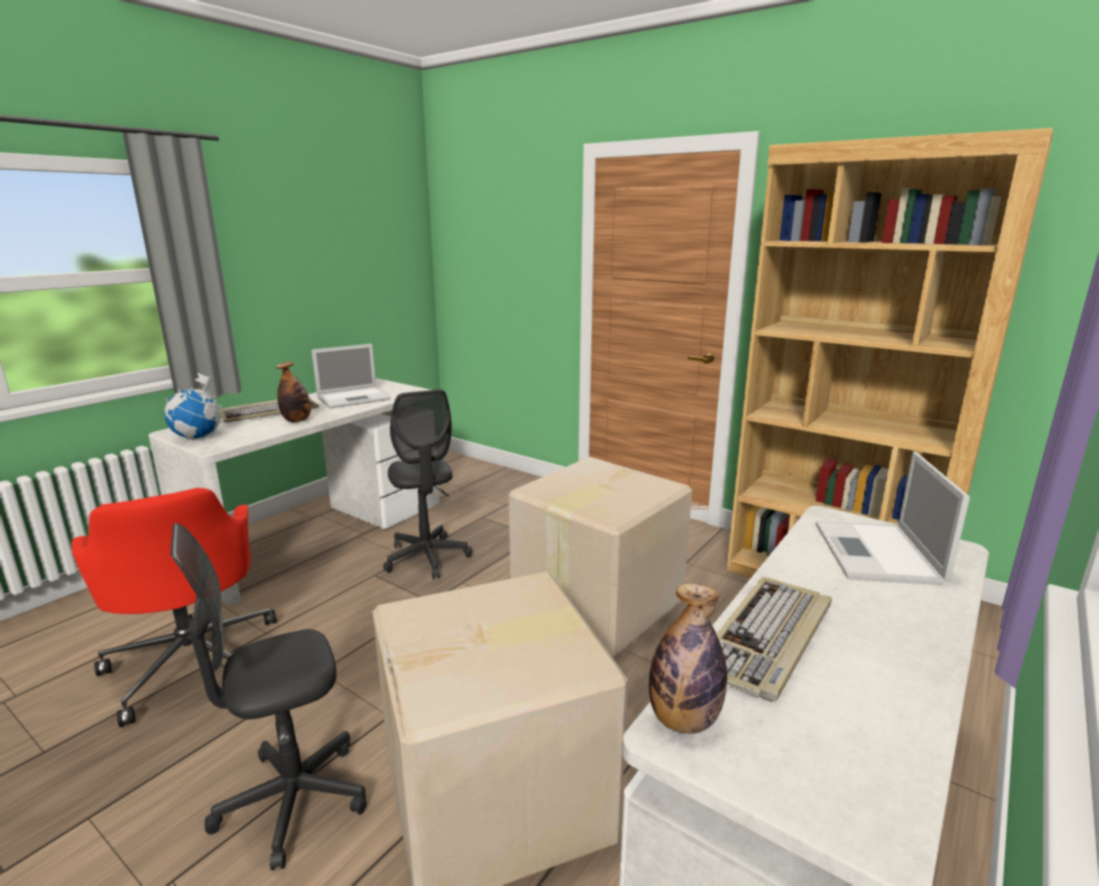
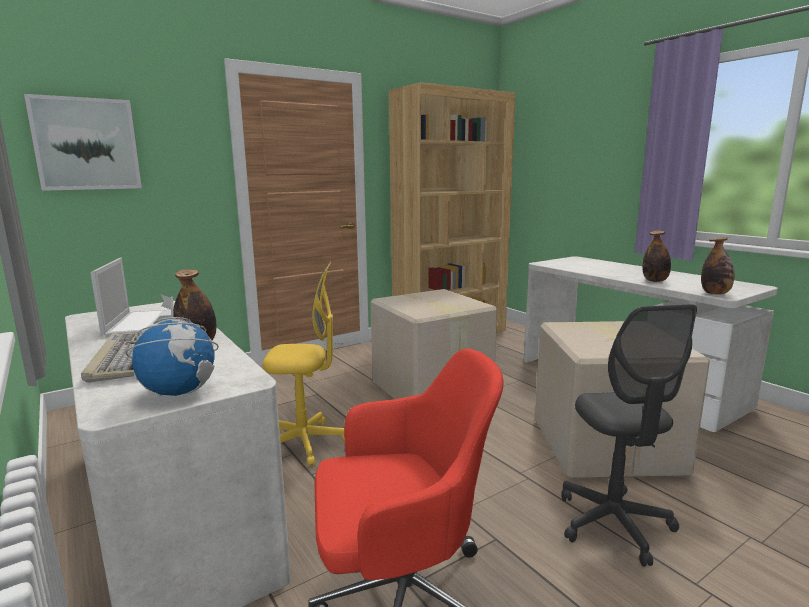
camera: 70 degrees left, 5 degrees down
(427, 558) = (305, 444): grey office chair -> yellow office chair
(476, 241) = (86, 144): none -> picture
(767, 640) = (655, 281): keyboard -> bottle
(878, 554) = (581, 264): laptop -> none

